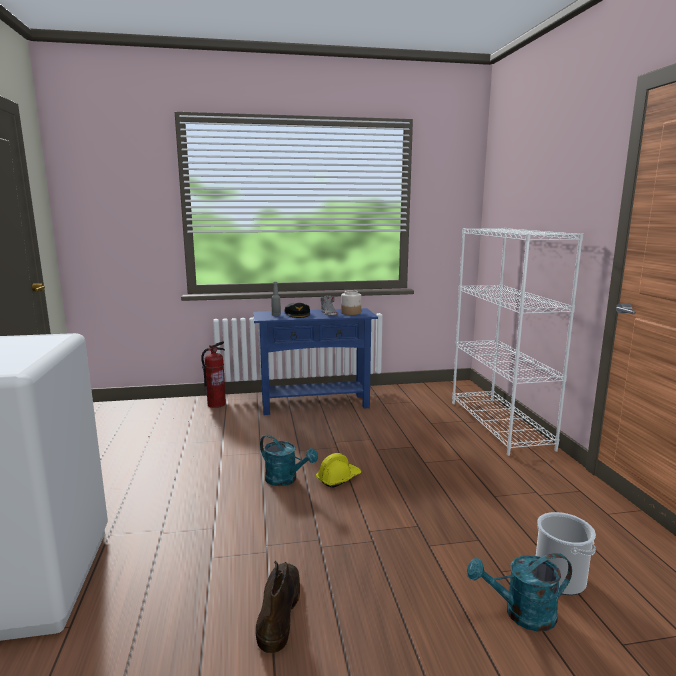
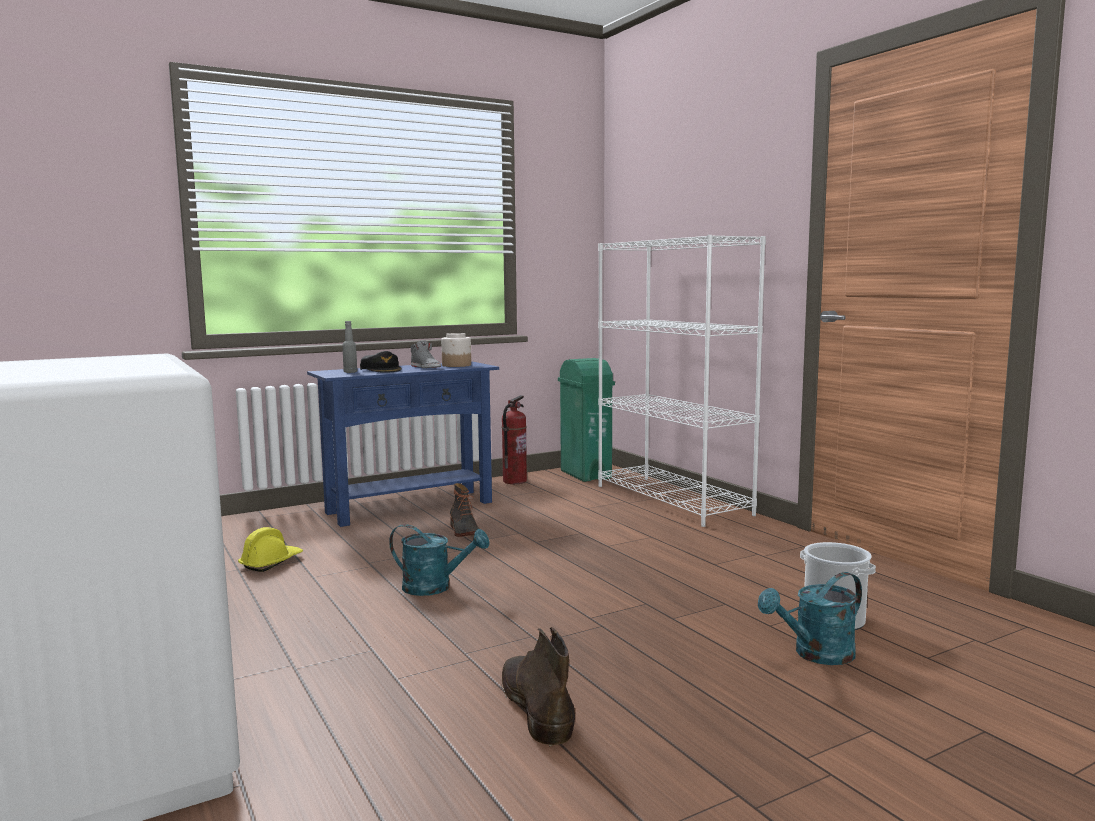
camera: 20 degrees left, 5 degrees down
(216, 404) = (252, 523): fire extinguisher -> fire extinguisher (514, 481)
(335, 431) = (463, 531): none -> boot
(338, 478) = (508, 576): yellow hard hat -> yellow hard hat (271, 563)
(449, 391) = (585, 474): none -> green trash can

